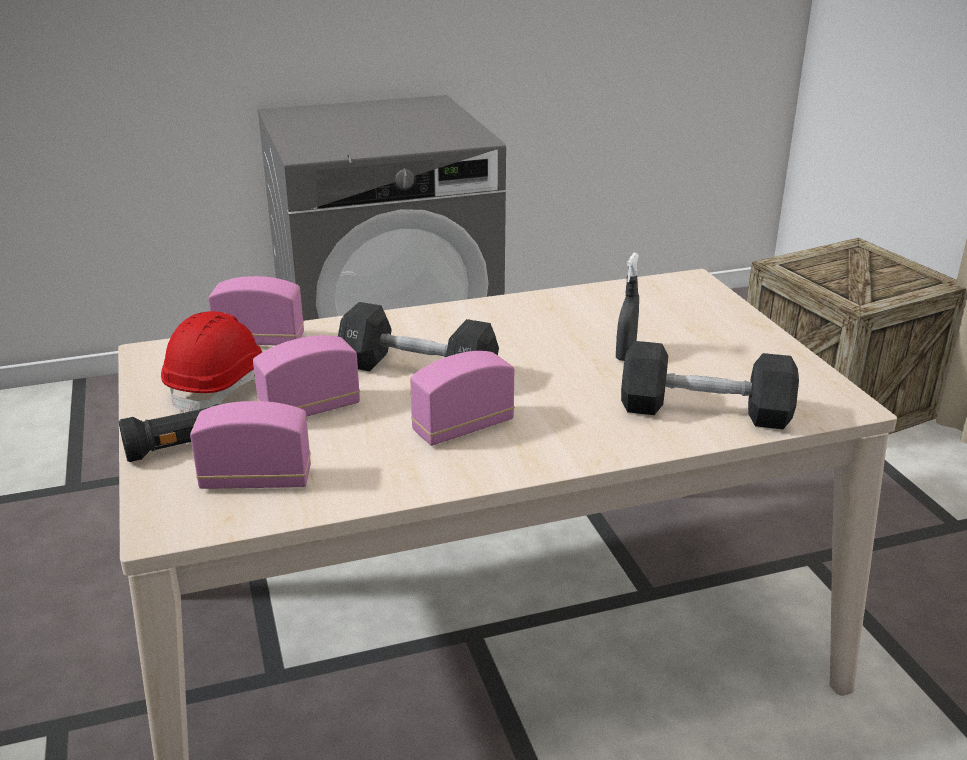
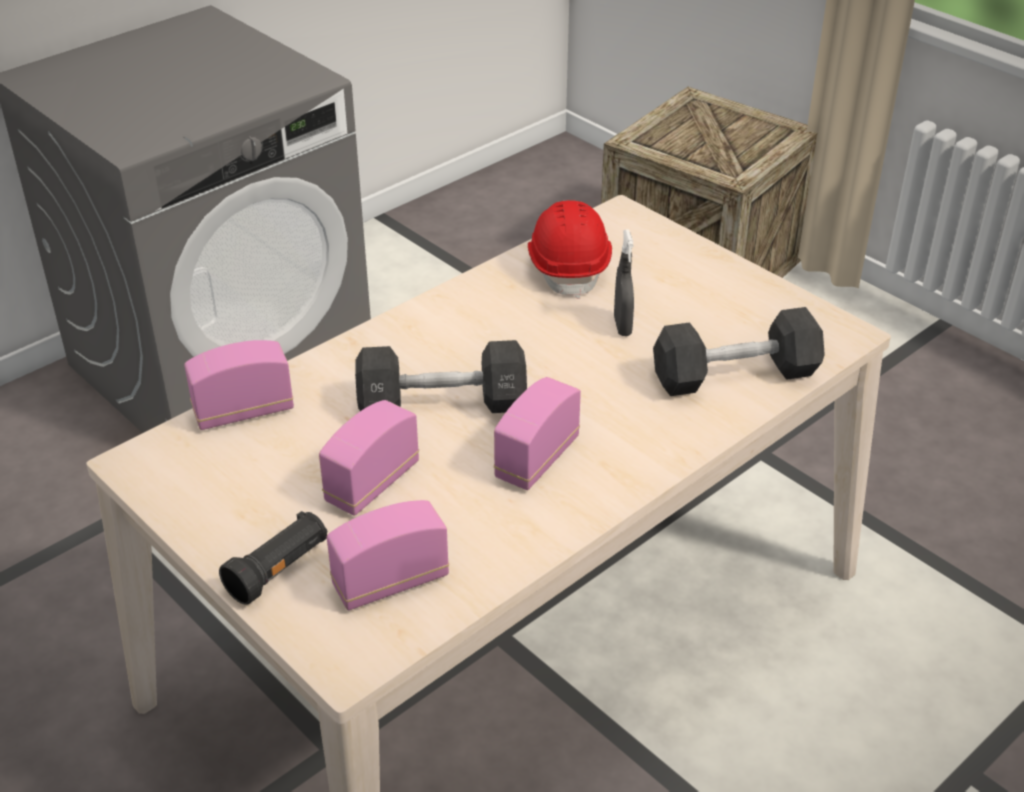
camera: 25 degrees left, 10 degrees up
(220, 386) = (253, 483): red hard hat -> red hard hat (569, 267)

